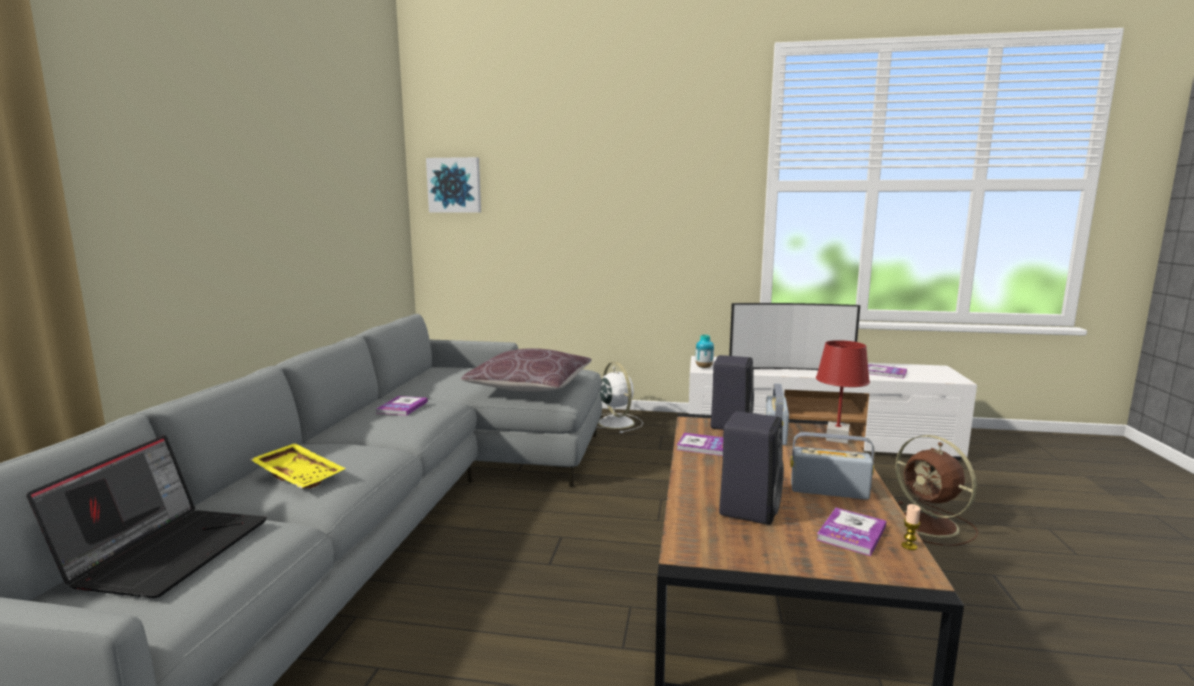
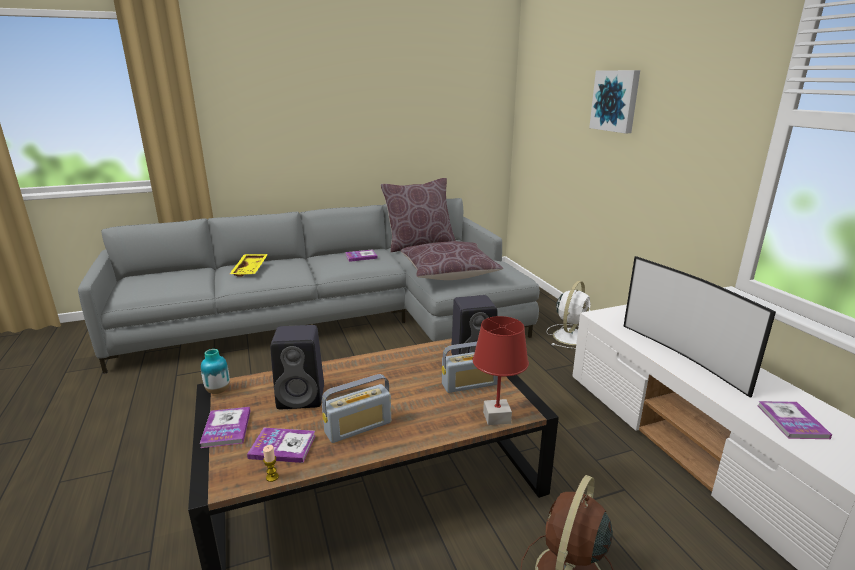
camera: 60 degrees right, 10 degrees up
(168, 550) = (170, 276): laptop -> none
(412, 381) = (419, 244): none -> brown pillow
(455, 185) = (535, 95): picture -> picture (616, 101)
(704, 367) = (607, 315): vase -> vase (218, 391)
(704, 446) = (408, 359): book -> book (226, 428)
(829, 491) = (358, 427): radio -> radio turned 75 degrees clockwise

